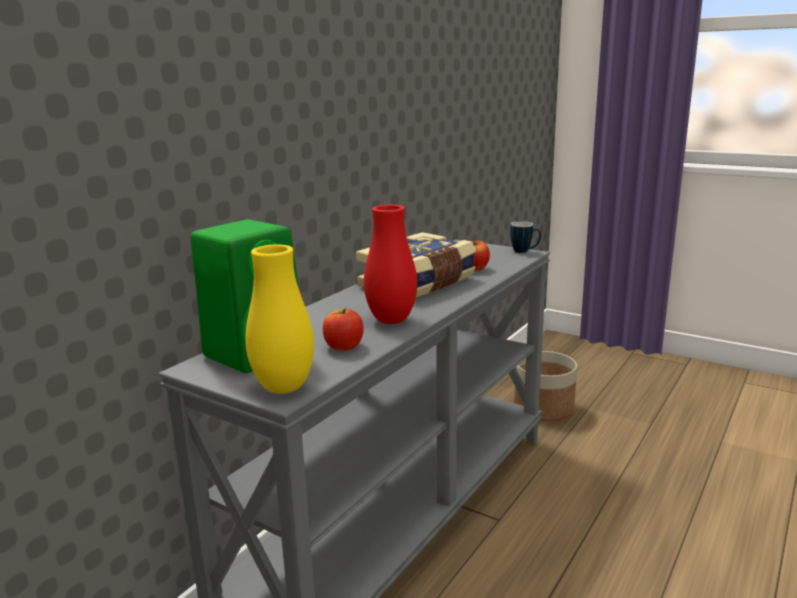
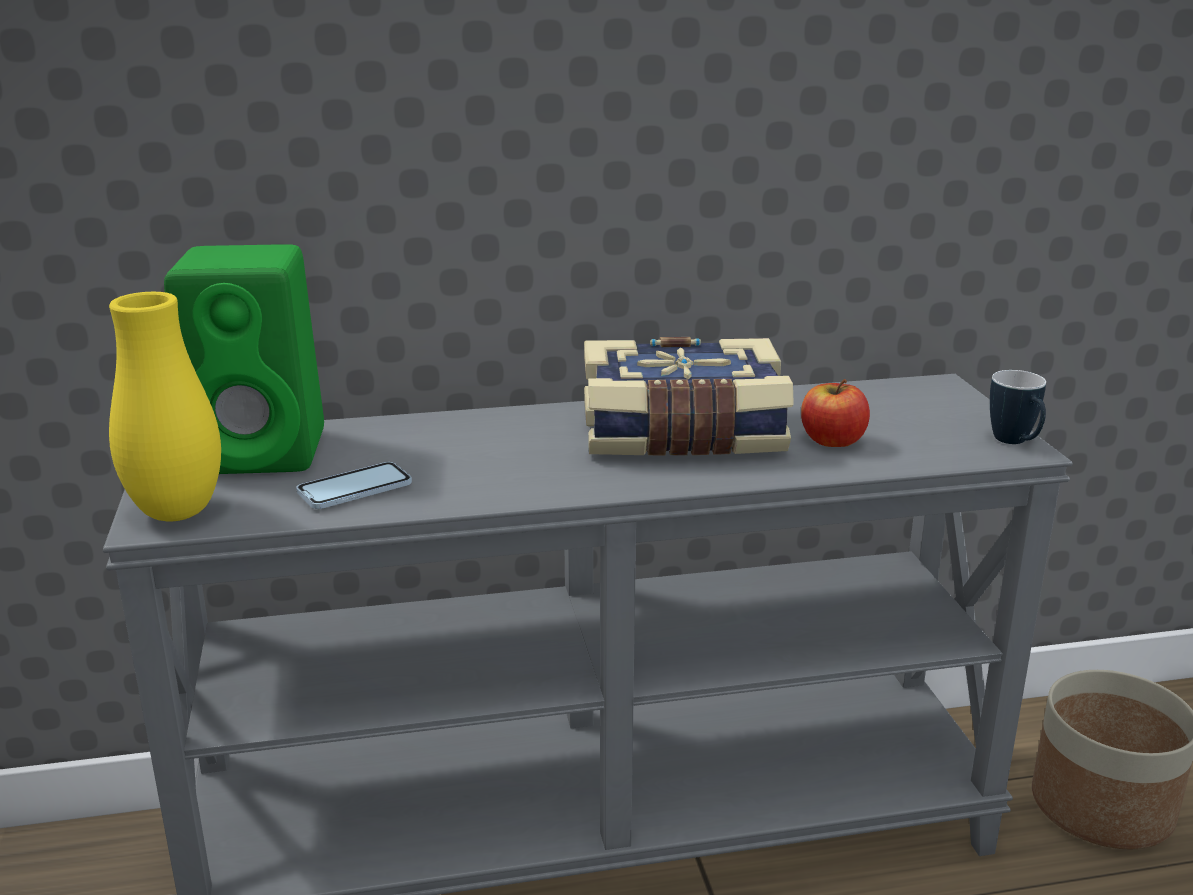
camera: 45 degrees right, 5 degrees up
(343, 346) = (355, 489): apple -> phone
(391, 320) = (497, 477): red vase -> none

